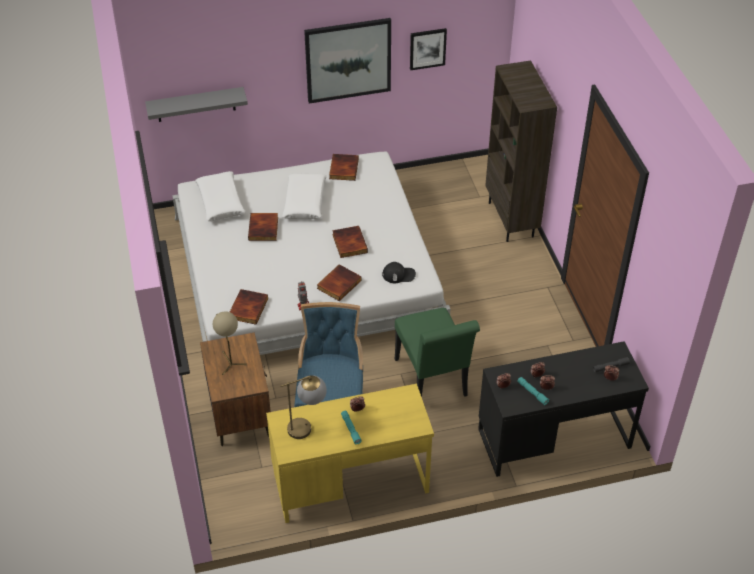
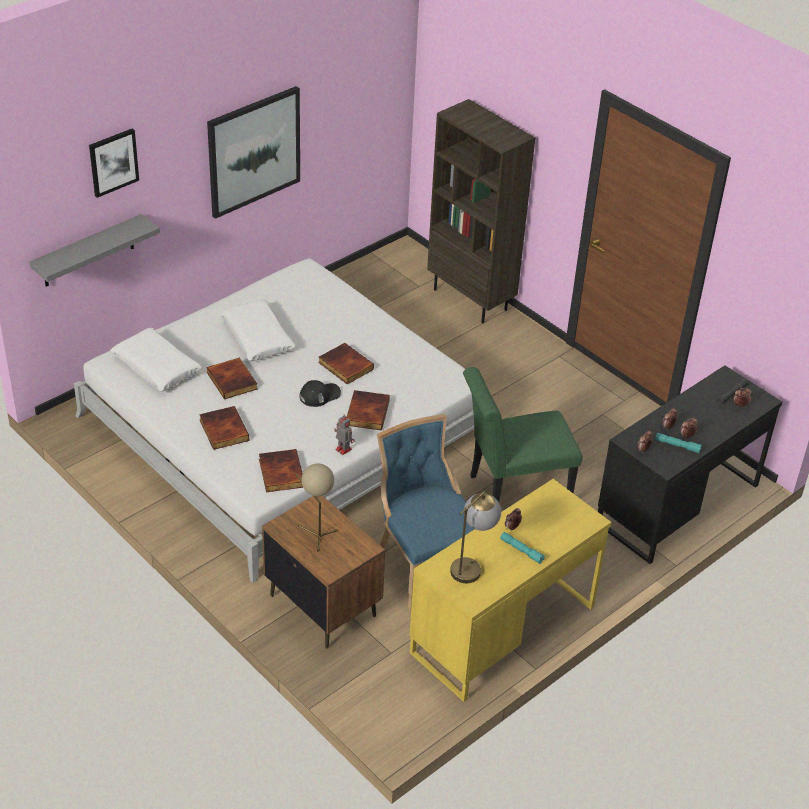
camera: 30 degrees left, 5 degrees down
(343, 168) = (275, 289): book -> book (223, 430)
(399, 274) = (425, 381): black cap -> black cap (320, 395)
(427, 48) = (334, 118): picture -> picture (113, 162)
(432, 382) = (512, 492): green chair -> green chair turned 120 degrees clockwise

